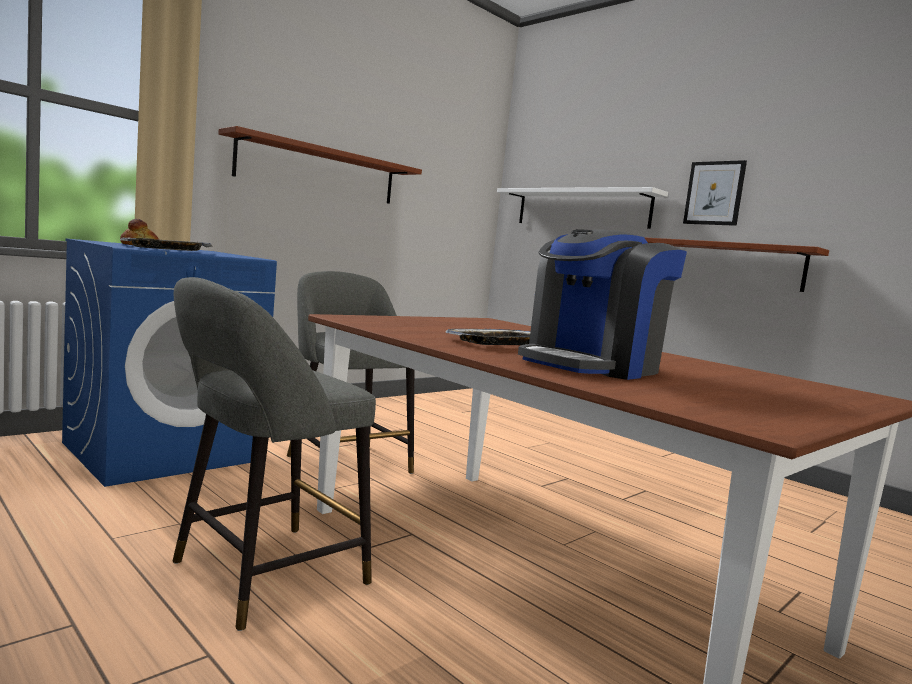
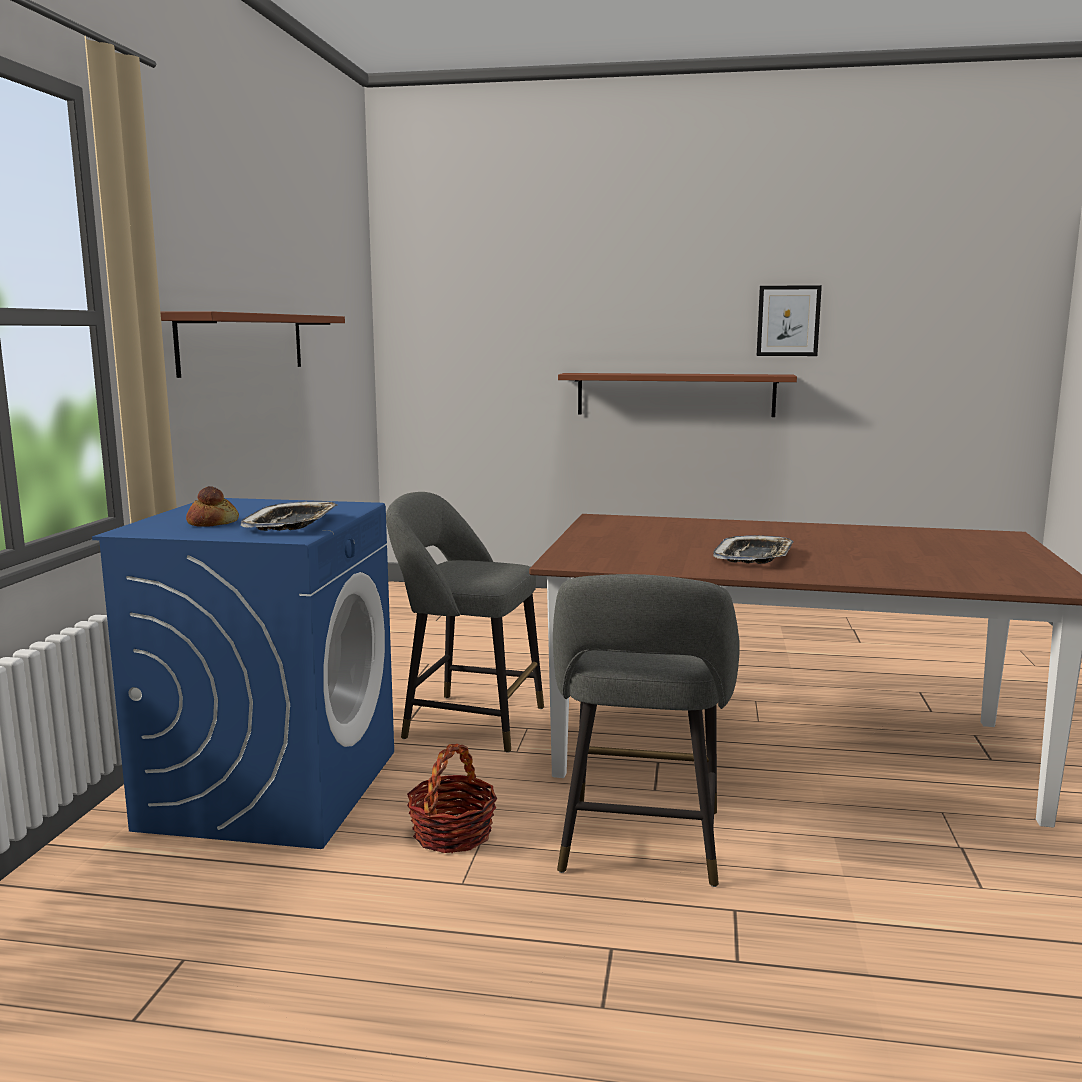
camera: 35 degrees left, 5 degrees up
(180, 511) = (452, 834): none -> basket
(581, 208) = (506, 338): white shelf -> none
(592, 366) = (866, 562): coffee machine -> none
(714, 193) = (672, 319): picture -> picture (788, 321)

